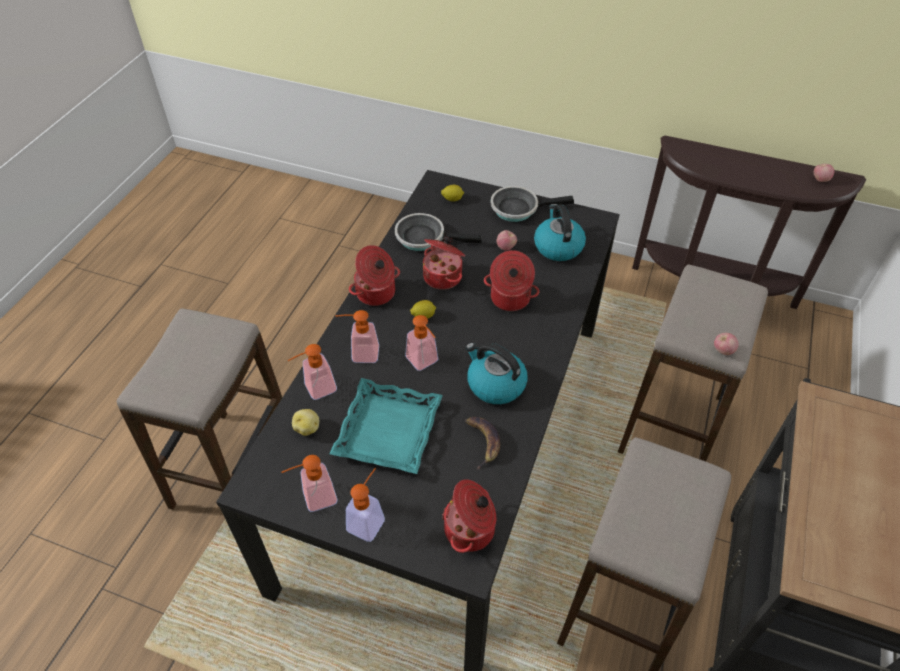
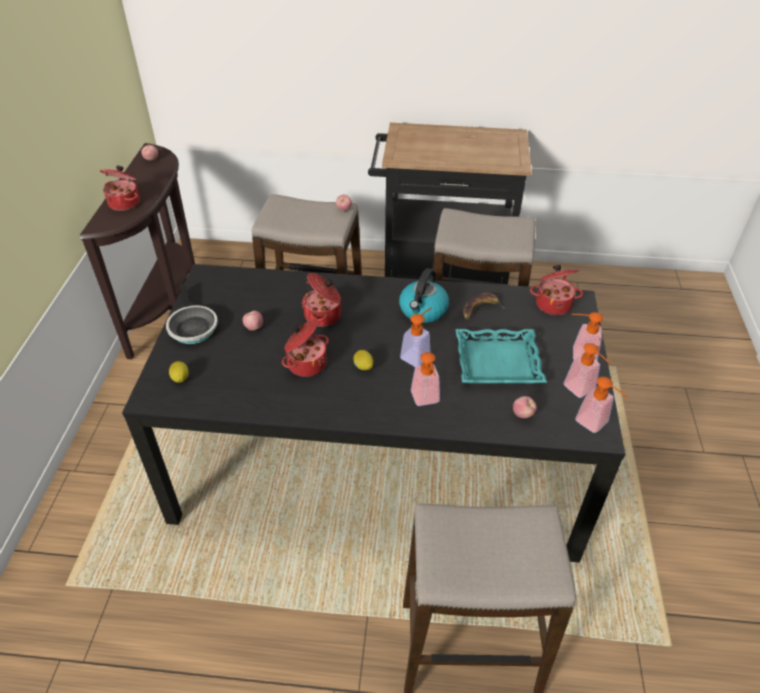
camera: 105 degrees left, 5 degrees down
(307, 428) = (523, 414): potato -> apple
(315, 390) = (481, 421): soap dispenser -> soap dispenser (596, 424)
(376, 293) = (344, 408): cooking pot -> cooking pot (125, 202)
(424, 238) = (250, 389): frying pan -> none
(557, 246) = (246, 295): kettle -> none

